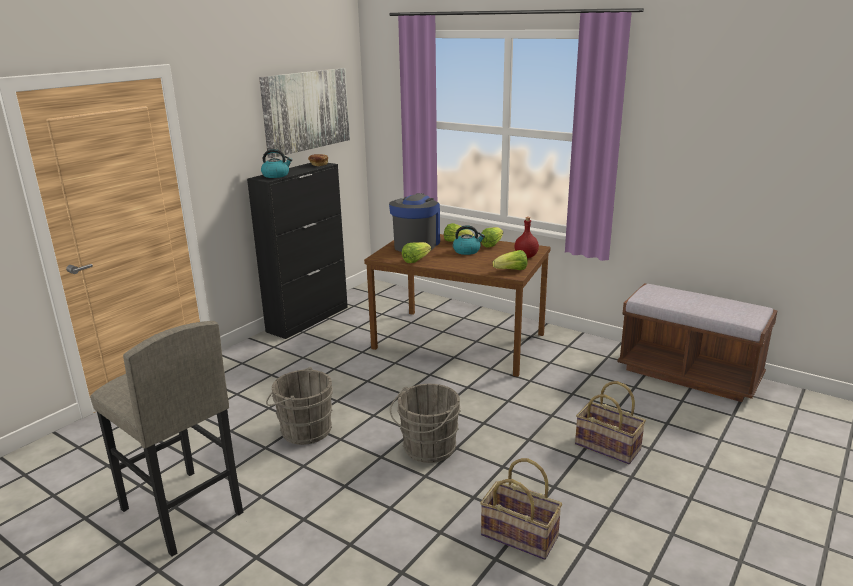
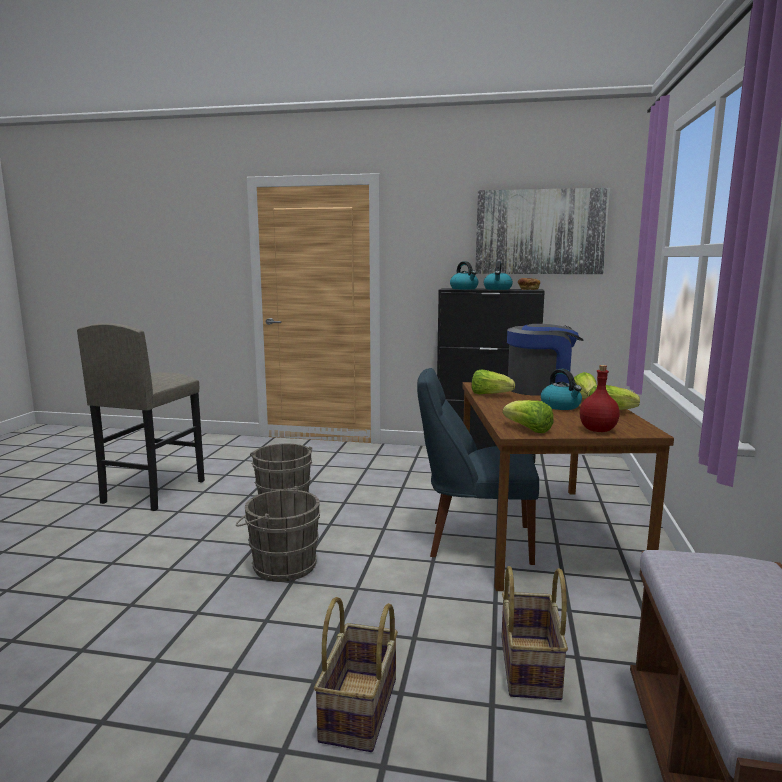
camera: 65 degrees right, 10 degrees down
(299, 169) = (497, 289): none -> kettle
(451, 365) = (475, 541): none -> blue chair
(520, 535) = (125, 660): basket -> basket (531, 667)

